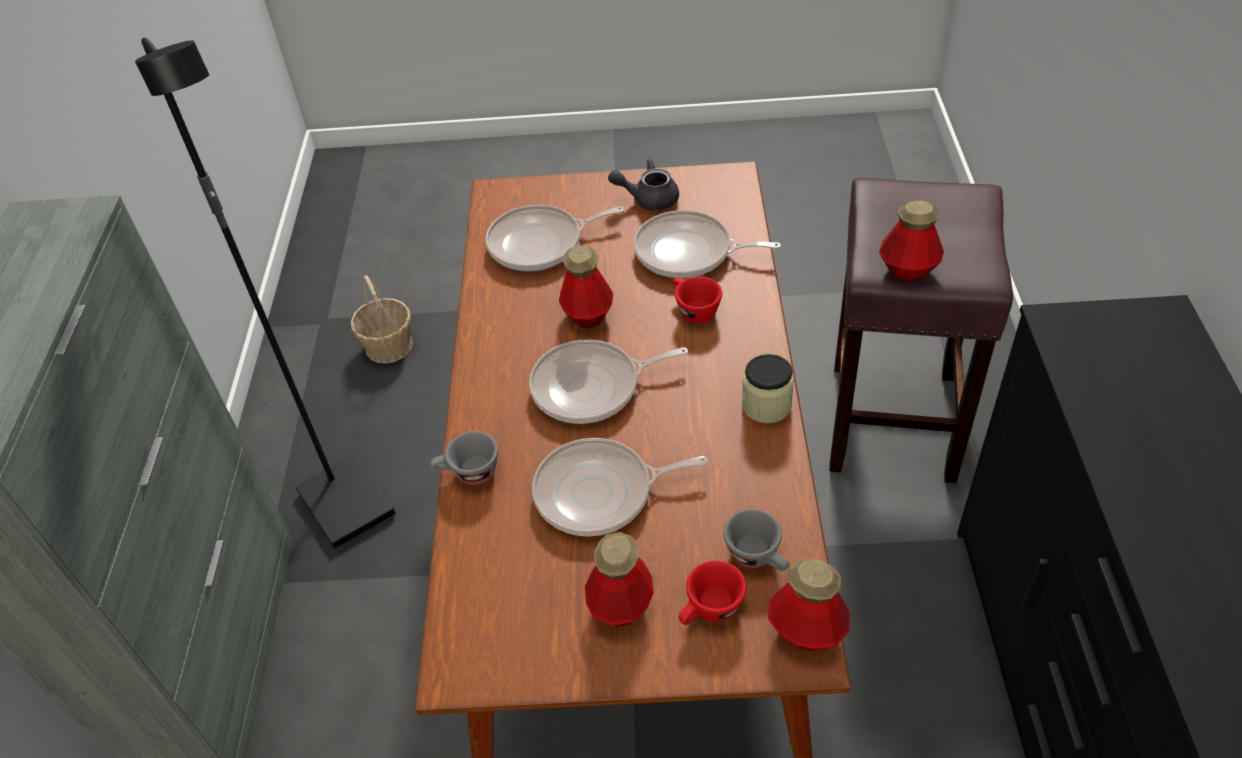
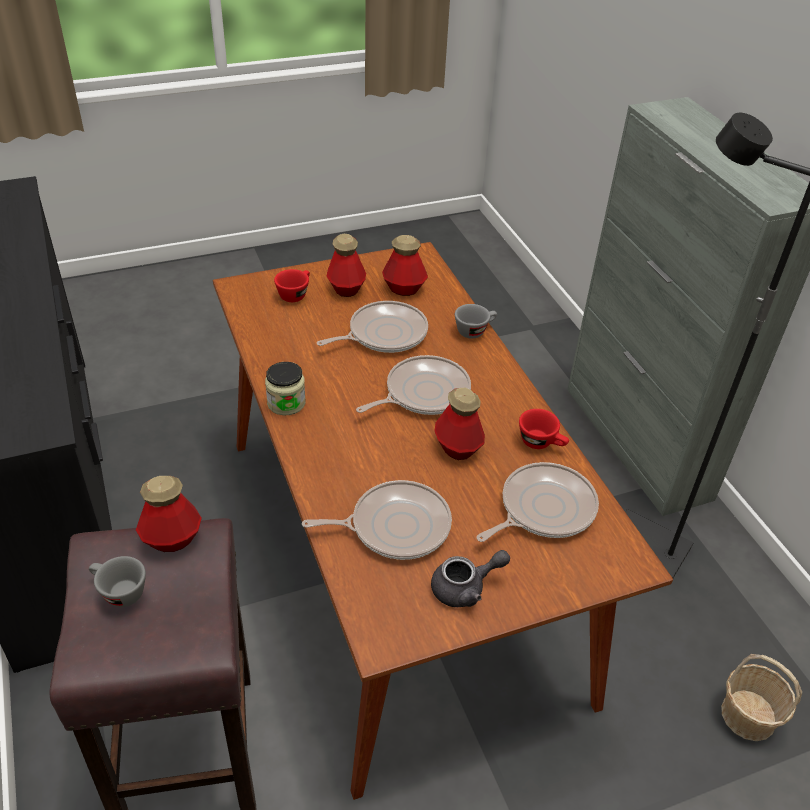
camera: 155 degrees right, 5 degrees down
(693, 310) = (368, 468): red cup -> red cup (541, 443)
(758, 557) = (272, 320): grey cup -> grey cup (118, 592)
(806, 631) = (238, 294): bottle -> bottle (404, 289)

